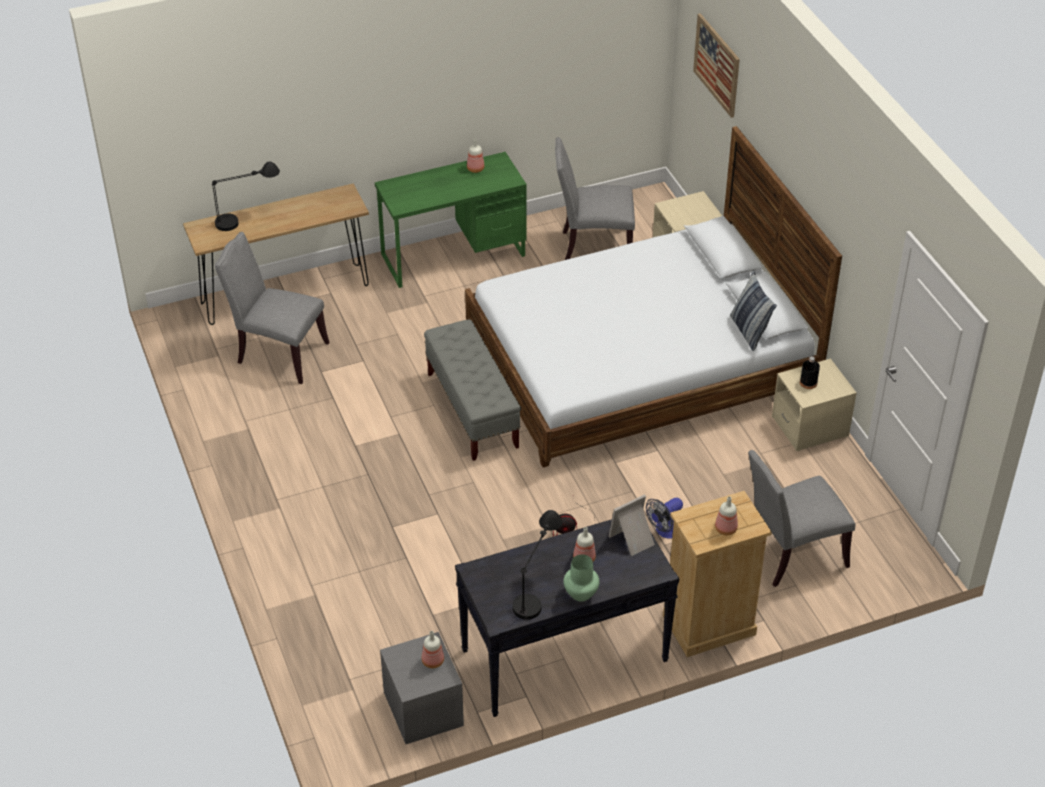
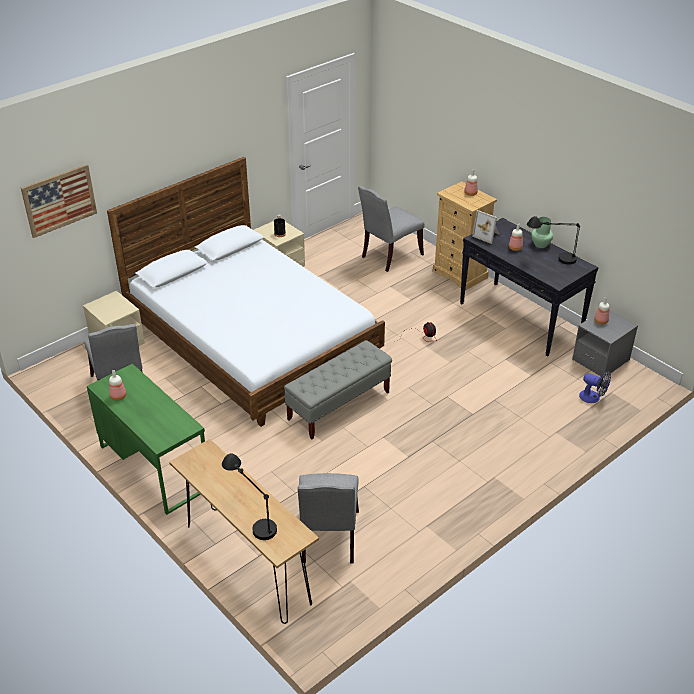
camera: 110 degrees left, 5 degrees down
(665, 531) = (400, 301): fan -> fan (593, 398)
(749, 331) = (254, 249): pillow -> none
(791, 555) = (389, 256): grey chair -> grey chair turned 90 degrees clockwise

